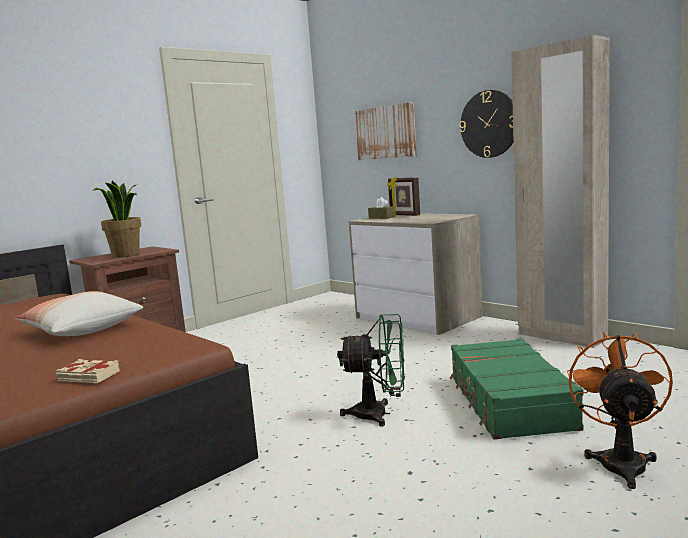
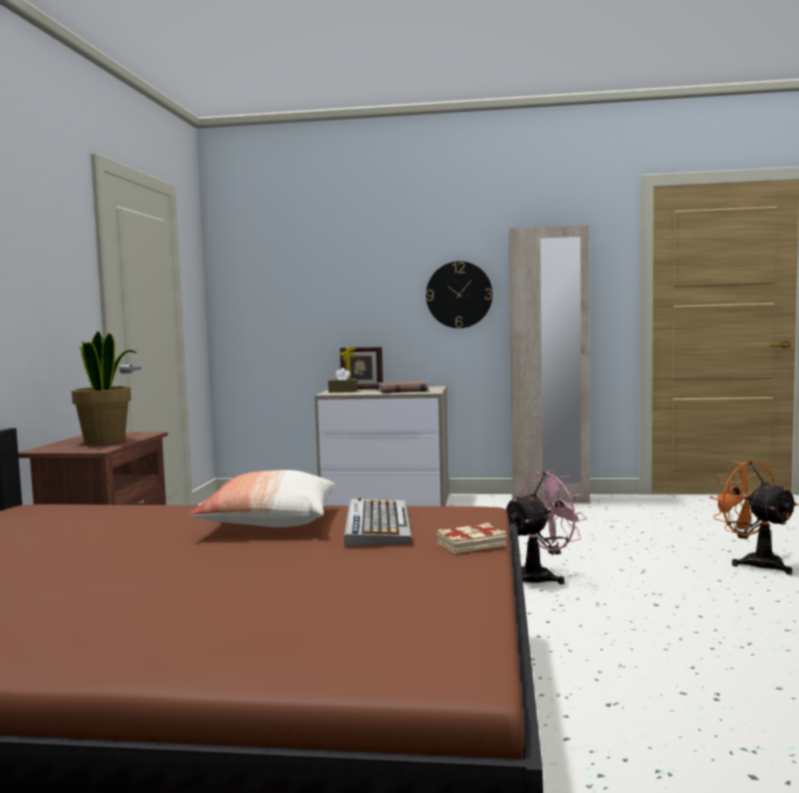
camera: 40 degrees left, 5 degrees down
(108, 344) = (376, 524): none -> keyboard
(380, 414) = (541, 577): green fan -> pink fan
(386, 132) = (321, 296): picture -> none
(422, 218) = (402, 390): none -> brown book
(509, 402) = (615, 547): green suitcase -> none

